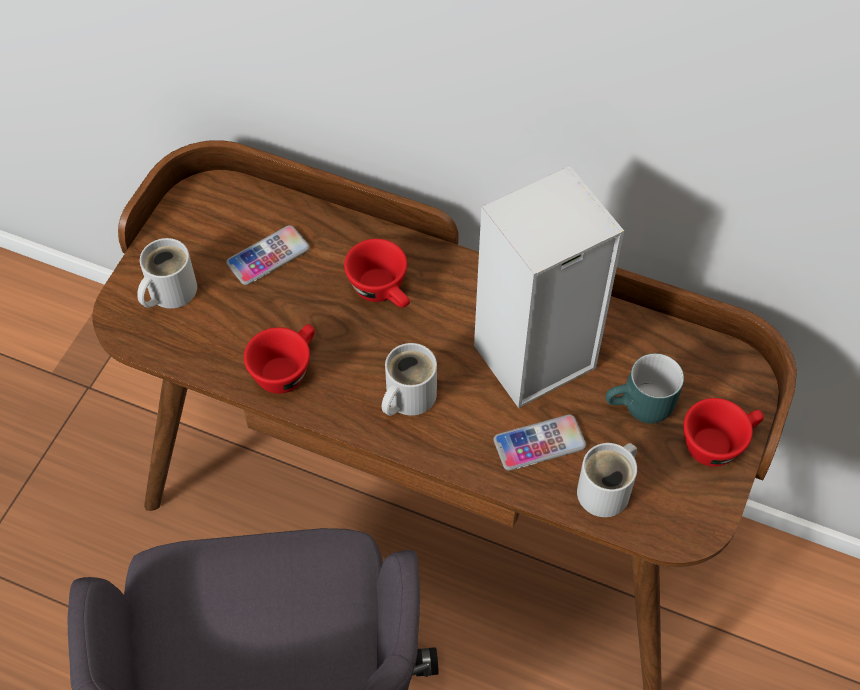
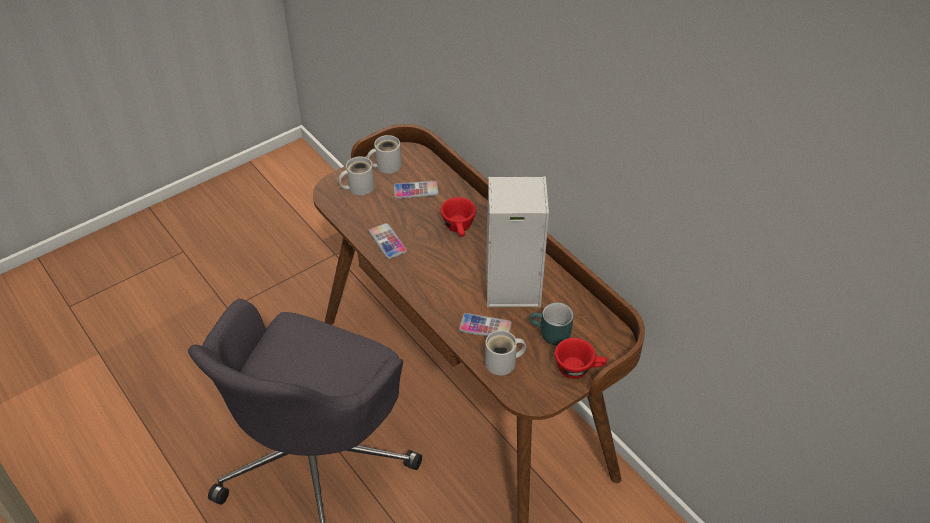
camera: 30 degrees right, 10 degrees down
(286, 369) = (387, 242): red cup -> phone
(406, 397) = (435, 278): white mug -> white mug (385, 165)

